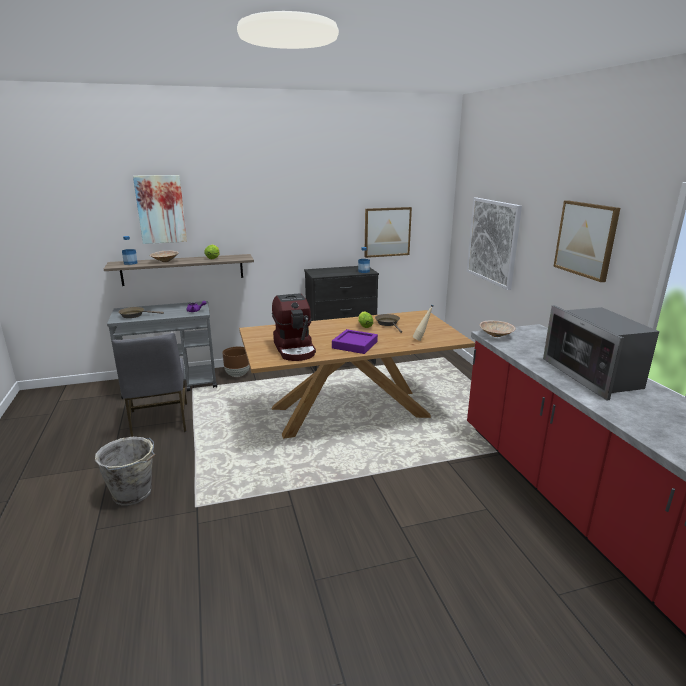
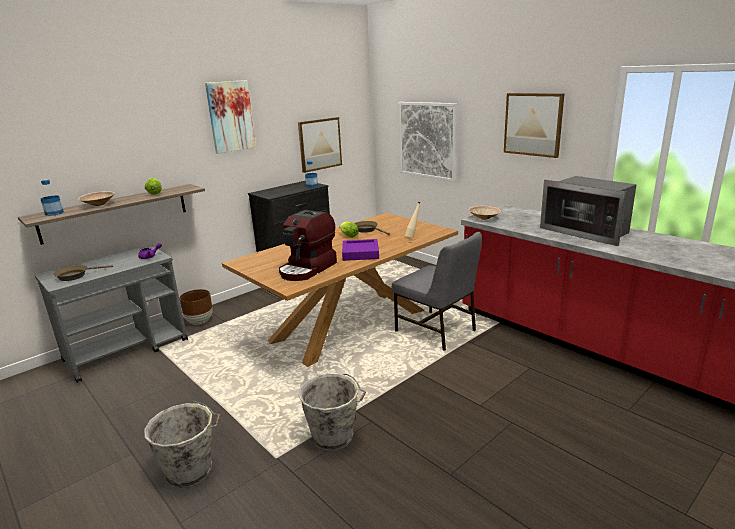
camera: 25 degrees left, 0 degrees up
(159, 421) = (150, 391): grey chair -> grey chair (437, 331)
(161, 209) = (80, 143): picture -> picture (230, 116)
(251, 507) = (334, 437): none -> grey bucket
(295, 349) = (308, 269): coffee machine -> coffee machine turned 75 degrees clockwise

